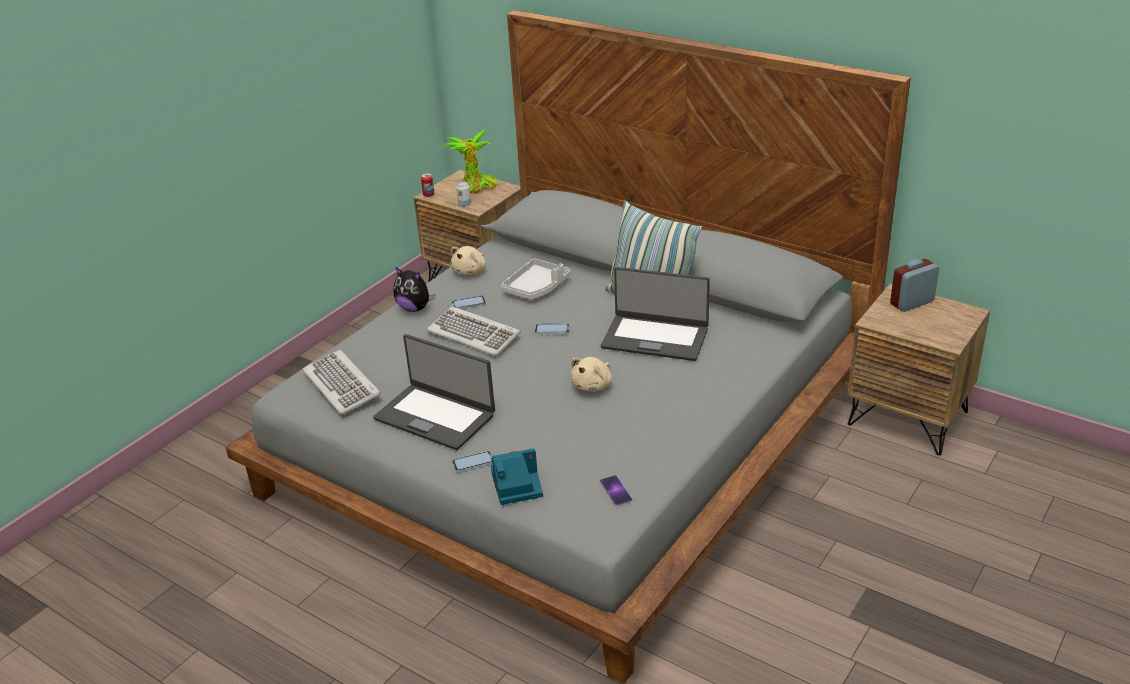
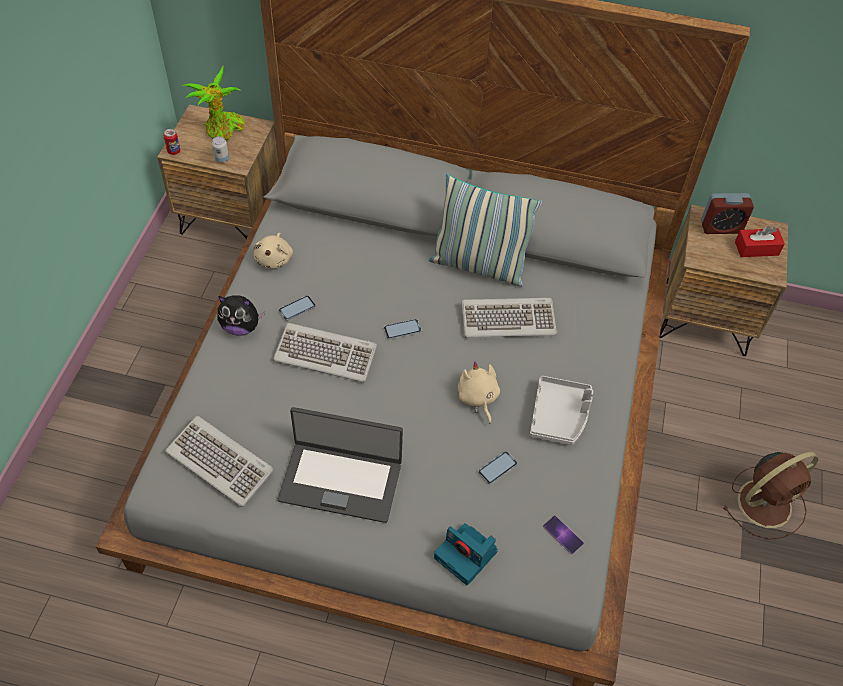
camera: 25 degrees left, 20 degrees up
(473, 462) = (409, 534): phone -> phone (497, 468)
(515, 486) = (467, 555): camera -> camera turned 105 degrees counterclockwise
(537, 287) = (357, 271): grey tray -> grey tray (559, 416)
(593, 385) = (477, 398): beige plush toy -> beige plush toy turned 150 degrees clockwise
(655, 337) = (508, 319): laptop -> keyboard
(903, 578) = (766, 502): none -> brown fan
(912, 303) = (721, 227): alarm clock -> alarm clock turned 135 degrees counterclockwise
(942, 322) = (756, 248): none -> red tissue box

